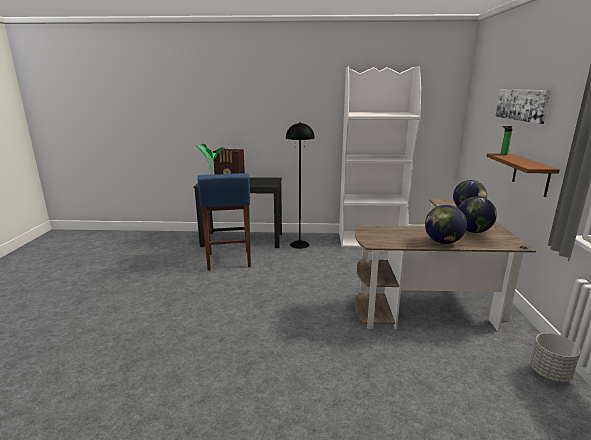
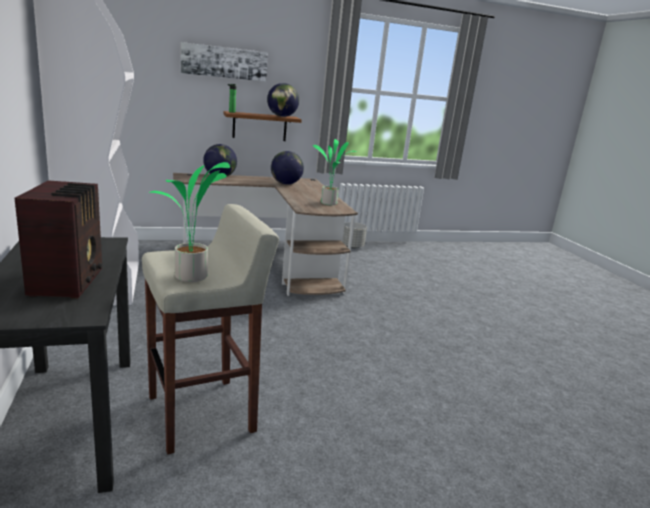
camera: 110 degrees left, 0 degrees up
(229, 261) = (203, 414): blue stool -> beige stool
(299, 244) = (114, 341): black floor lamp -> none
(397, 240) = (330, 203): none -> potted plant
(443, 242) = (321, 193): globe -> globe (282, 116)

